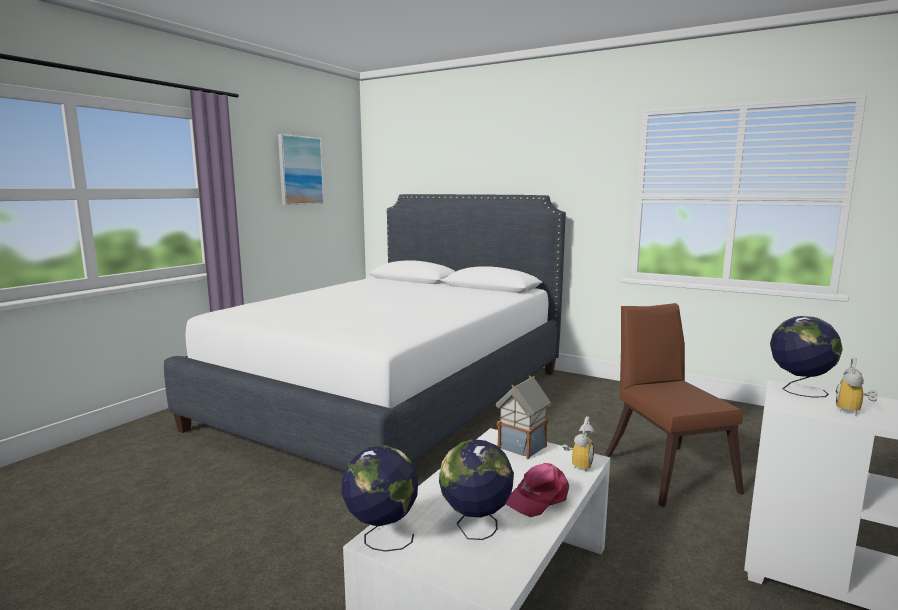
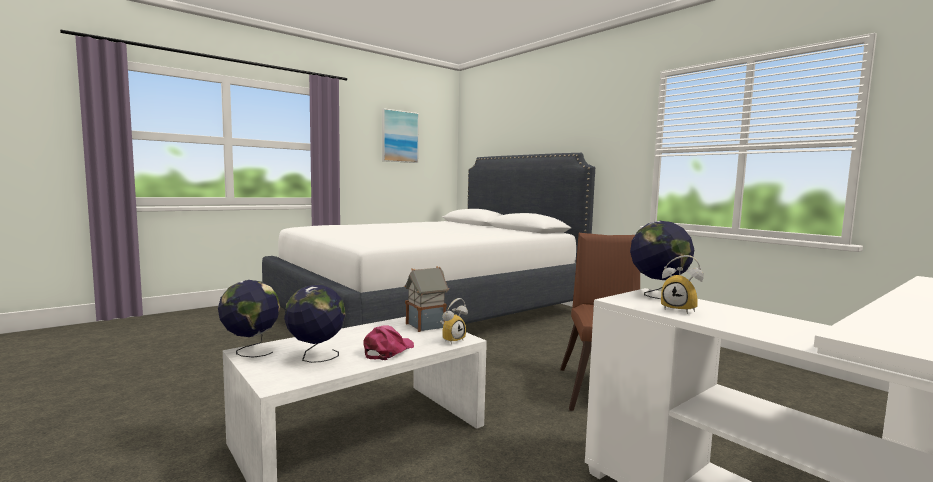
camera: 20 degrees right, 5 degrees down
(538, 498) = (388, 351): pink cap -> pink cap turned 135 degrees clockwise
(853, 411) = (680, 309): alarm clock -> alarm clock turned 105 degrees counterclockwise

